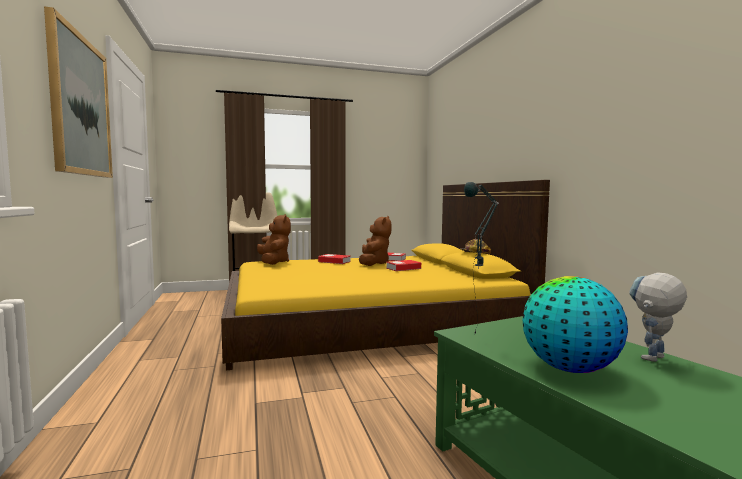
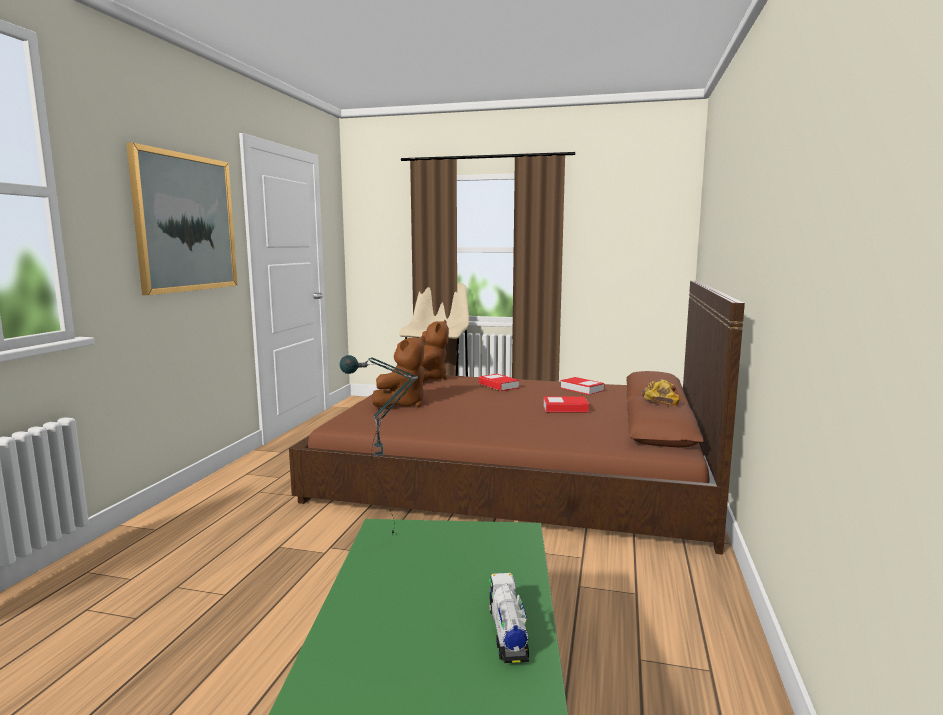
camera: 30 degrees right, 5 degrees up
(368, 320) = (517, 470): yellow bed -> brown bed
(374, 264) = (542, 395): brown plush toy -> brown plush toy (403, 404)
(569, 369) = (382, 609): globe -> none
(652, 360) = (507, 632): toy robot -> toy truck

